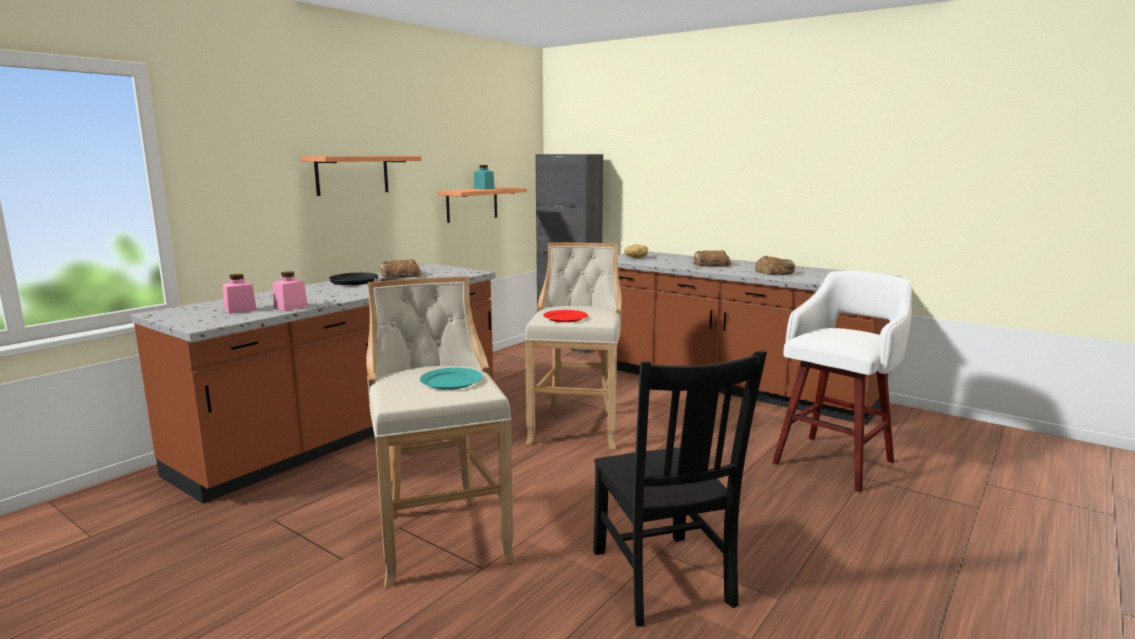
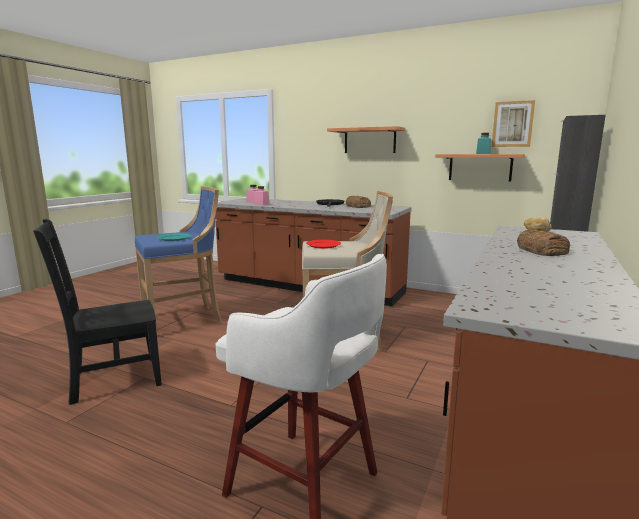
camera: 80 degrees right, 0 degrees up
(440, 535) = (184, 320): beige stool -> blue stool
(492, 155) = (512, 124): none -> picture
(774, 272) = (532, 270): bread -> none

